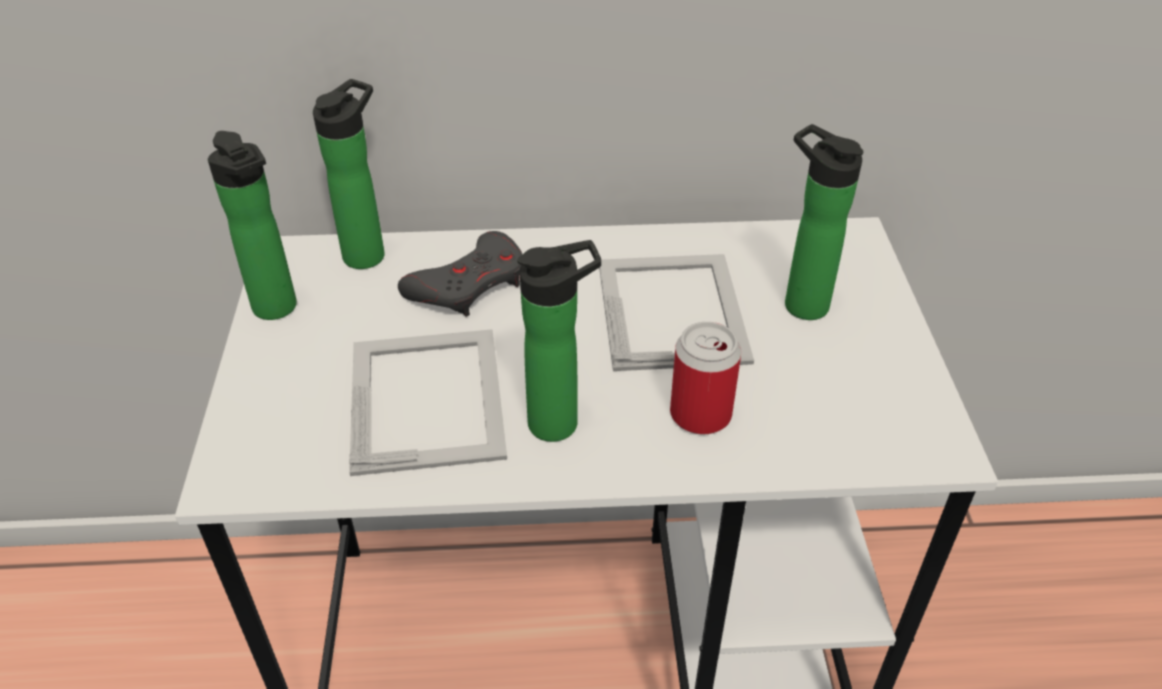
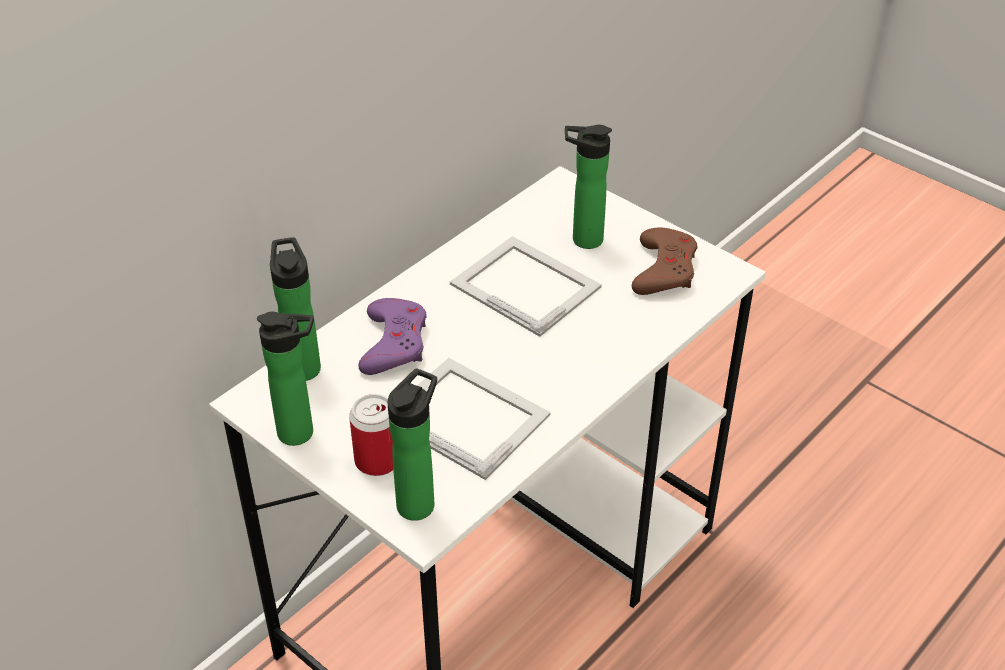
camera: 45 degrees left, 0 degrees up
(469, 284) = (394, 343): grey game controller -> purple game controller
(561, 422) = (550, 379): bottle -> bottle (419, 502)
(700, 414) = (609, 328): can -> can (377, 460)
(857, 392) = (664, 269): none -> brown game controller

